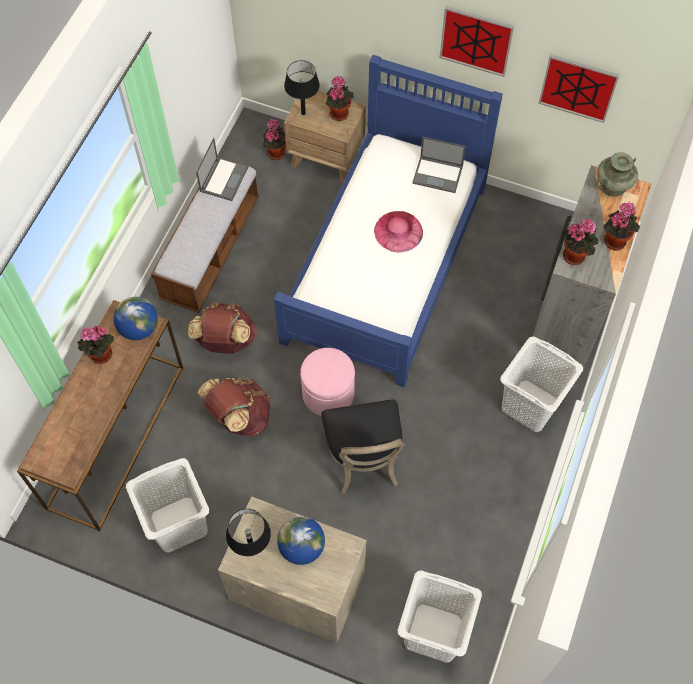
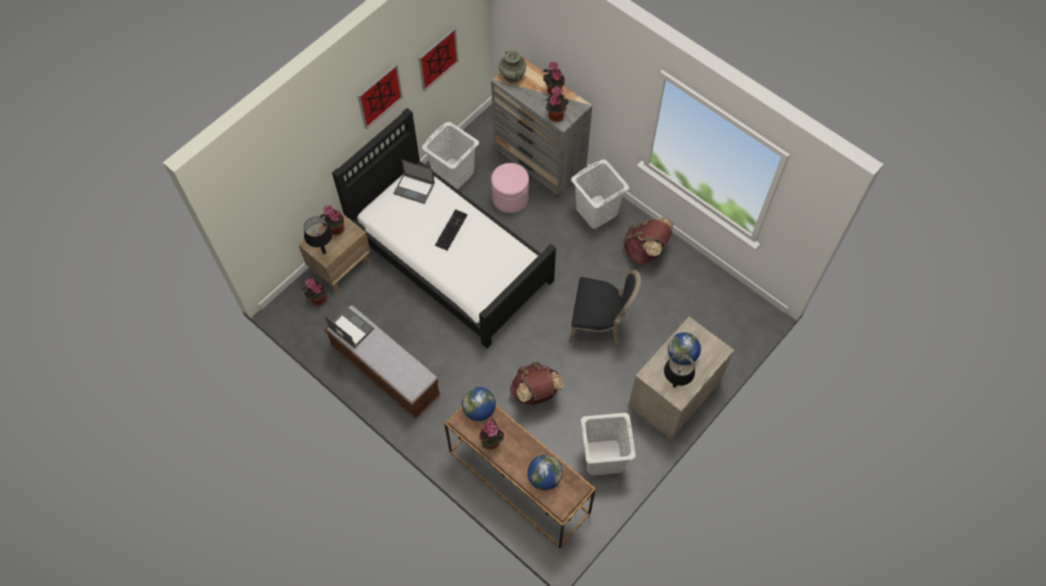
camera: 70 degrees left, 0 degrees up
(71, 428) = (544, 478): none -> globe
(225, 341) = (470, 384): brown backpack -> brown backpack (645, 250)
(328, 393) = (540, 329): pink ottoman -> pink ottoman (510, 198)
(386, 262) = (450, 257): blue bed -> black bed
(398, 231) = (450, 229): pink hat -> keyboard
(434, 632) = (730, 322): white laundry basket -> white laundry basket (453, 174)
(438, 174) = (414, 188): laptop -> laptop turned 75 degrees clockwise

